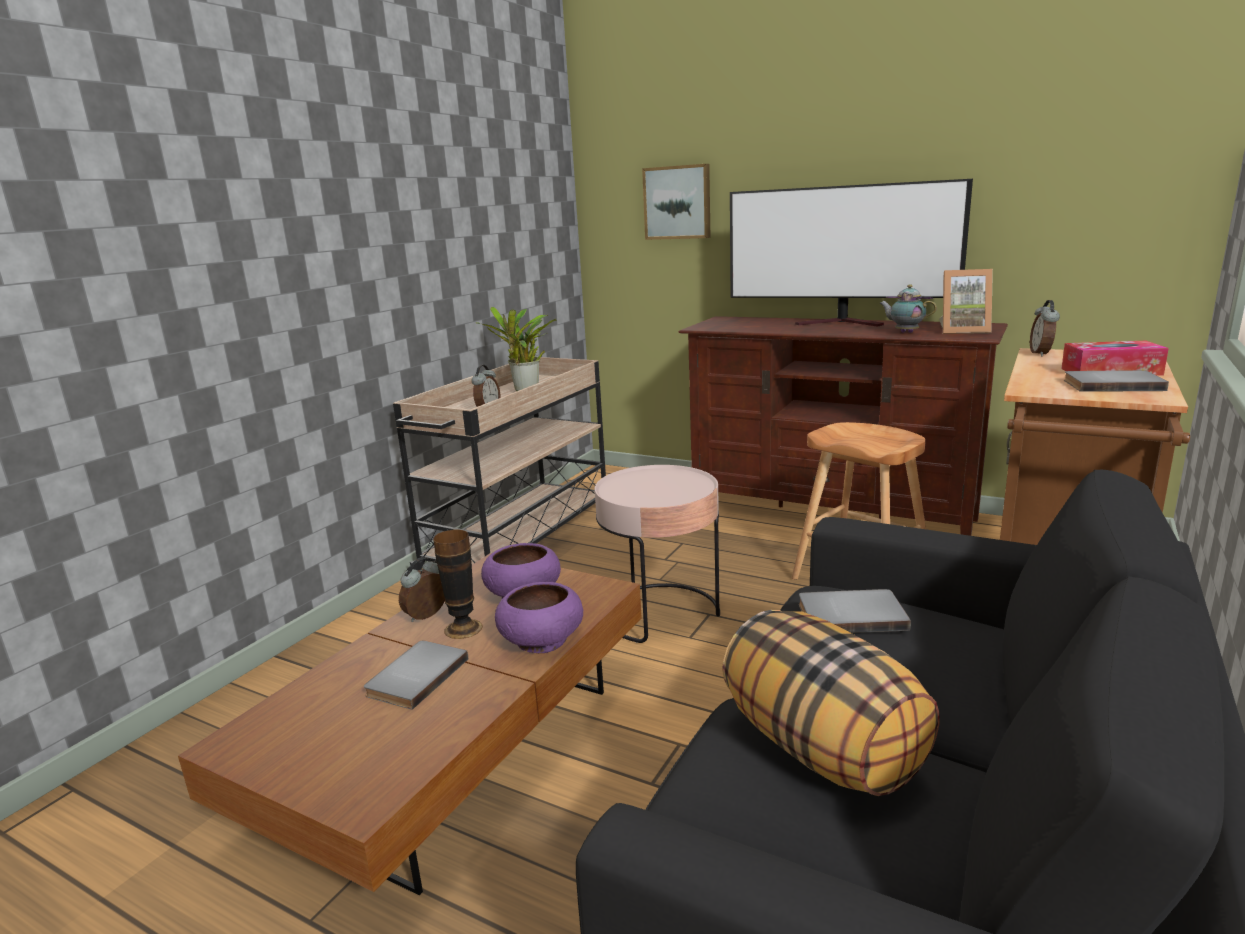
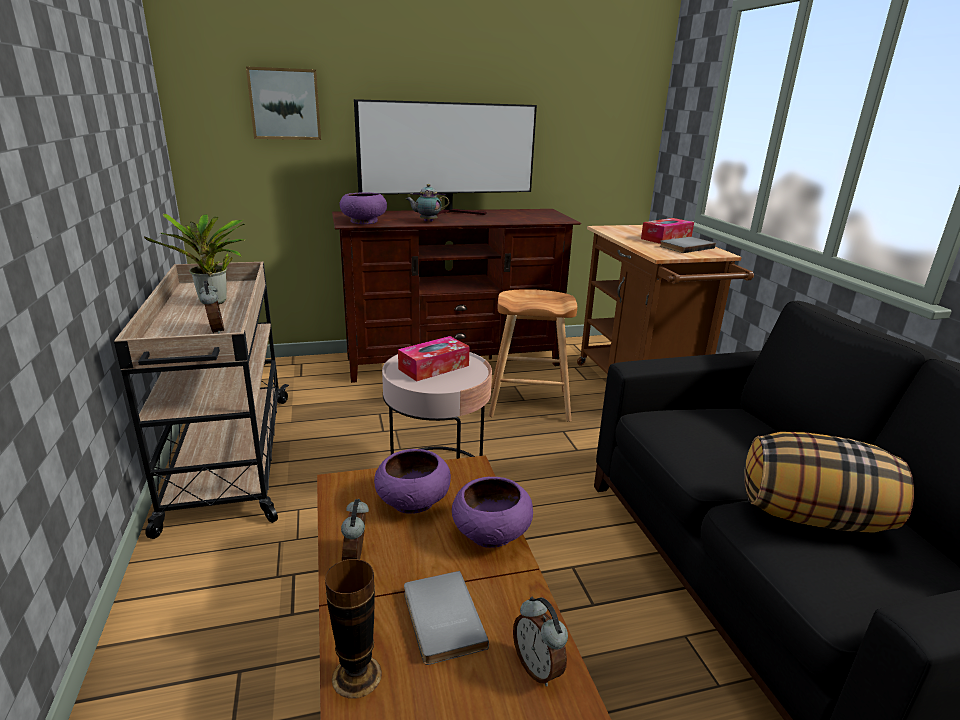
camera: 45 degrees left, 5 degrees up
(463, 628) = (409, 554): vase -> vase (356, 675)
(657, 484) = (434, 367): none -> tissue box
(717, 327) = (363, 222): none -> purple bowl
(850, 614) = (692, 426): grey book -> none
(905, 332) = (513, 219): teapot -> teapot (427, 221)
(963, 331) = (544, 215): picture frame -> none
(1041, 353) = (608, 229): alarm clock -> alarm clock (538, 667)

